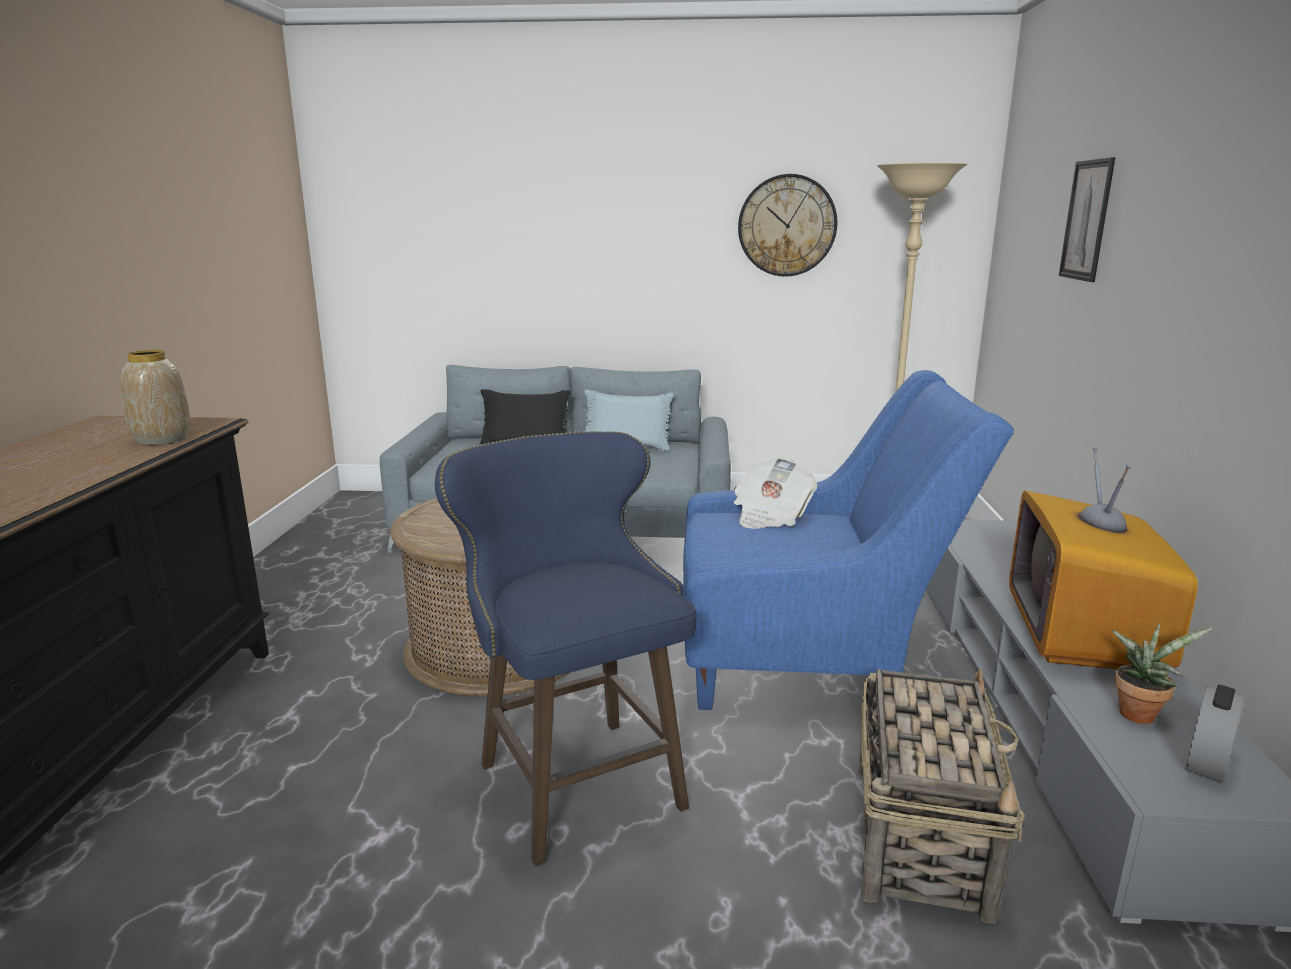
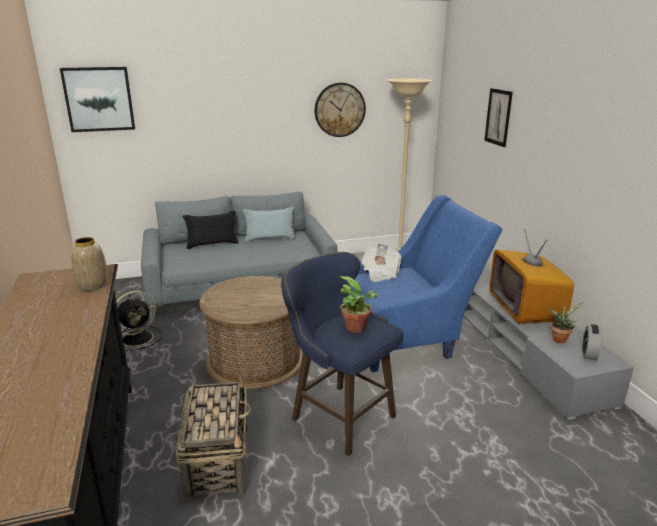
camera: 20 degrees left, 5 degrees up
(348, 578) = (139, 338): none -> black fan
(379, 192) = (99, 99): none -> picture
(592, 587) = (358, 328): none -> potted plant
(920, 835) = (489, 405): basket -> basket (218, 460)

